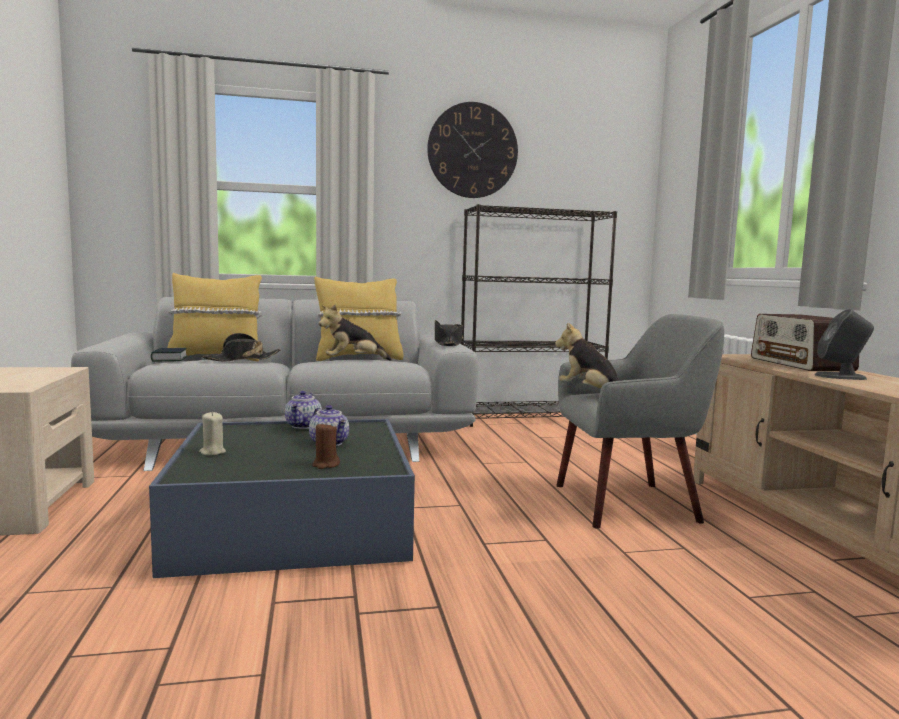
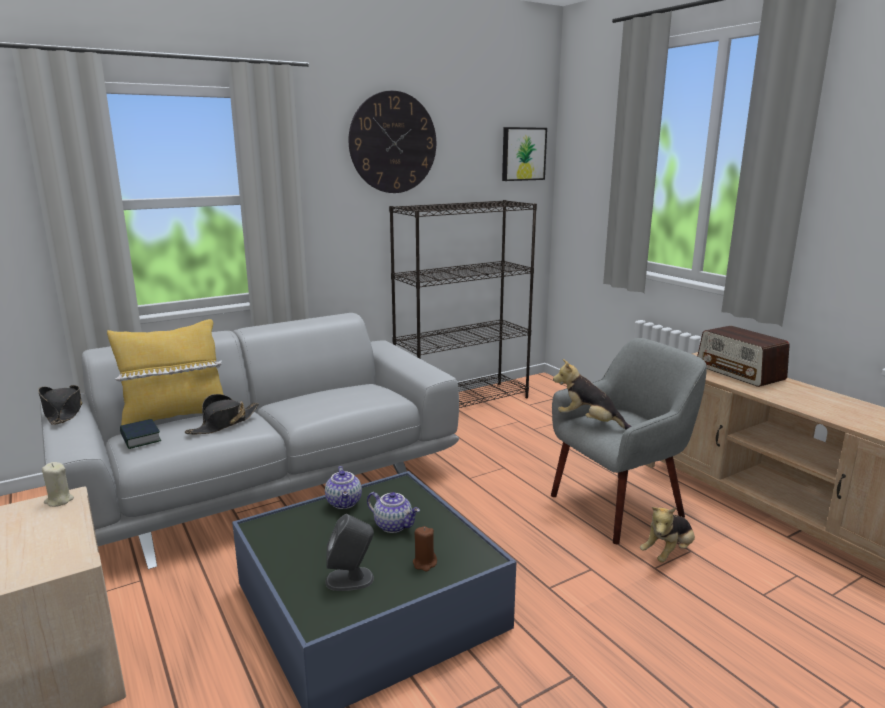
camera: 20 degrees left, 10 degrees up
(212, 452) = (300, 570): beige candle -> beige candle (59, 501)
(353, 361) = (336, 403): plush toy -> plush toy (668, 553)
(358, 358) = (323, 389): yellow pillow -> none
(448, 343) = (414, 363): black hat -> black hat (63, 412)
(617, 171) = (523, 154): none -> picture
(841, 376) = (786, 395): grey speaker -> grey speaker (350, 579)

